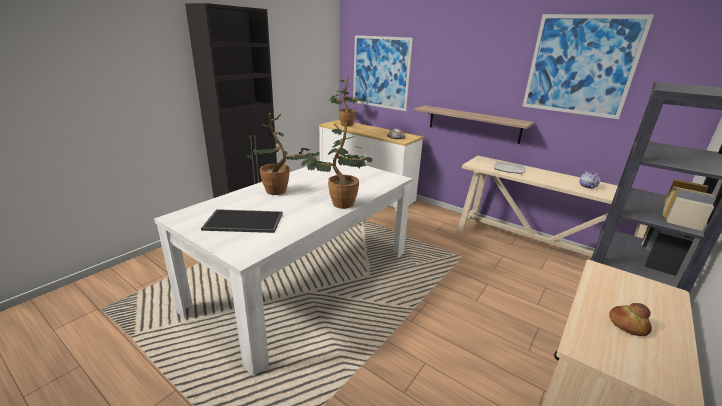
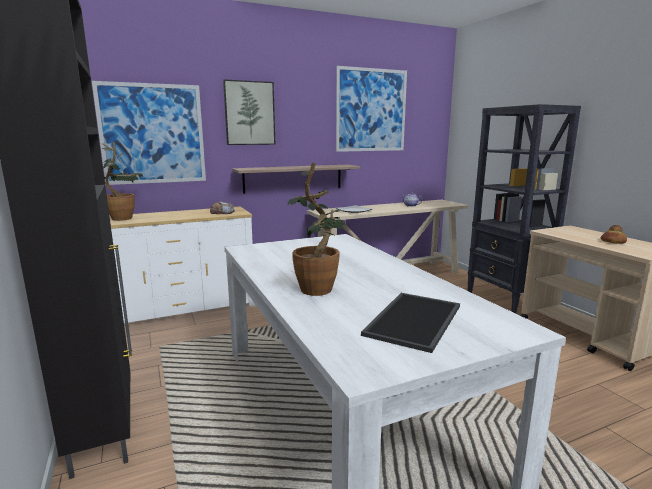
camera: 60 degrees left, 10 degrees down
(338, 203) = (388, 267): potted plant -> none
(446, 61) = (249, 113): none -> picture

